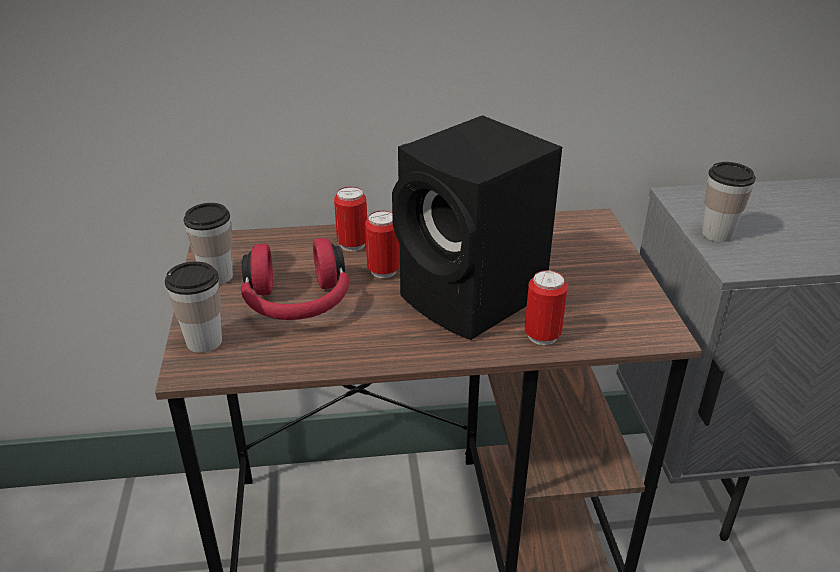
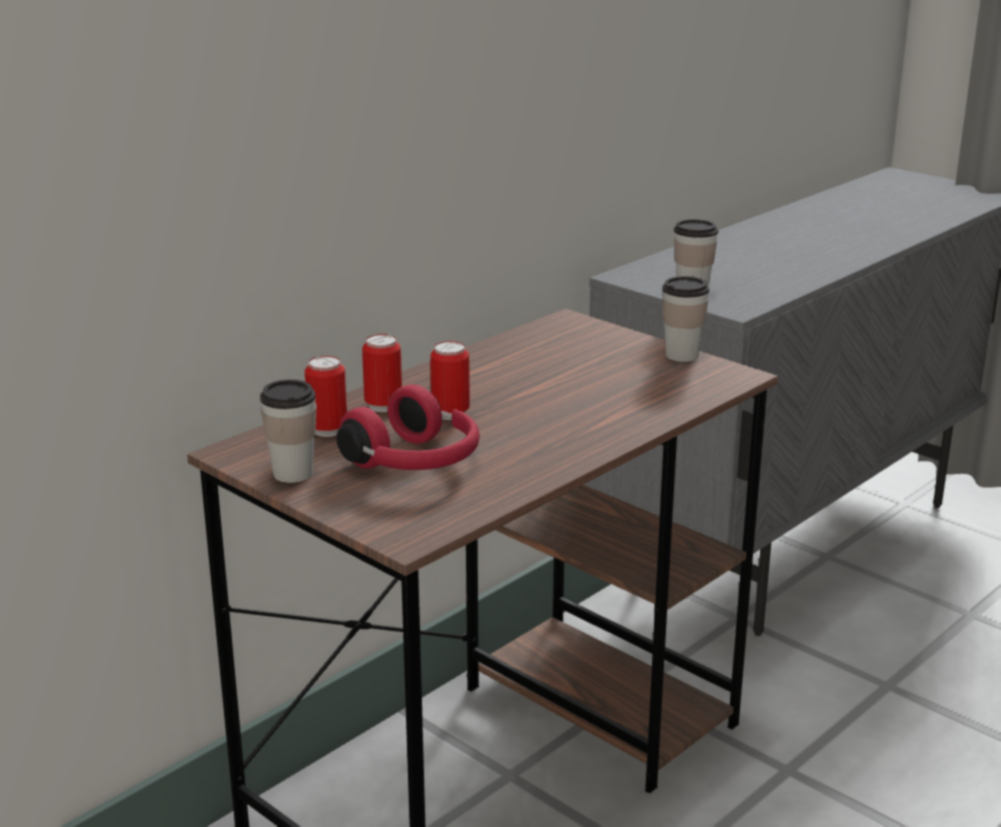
camera: 40 degrees left, 10 degrees down
(204, 341) = (381, 518): cup -> cup (681, 355)
(475, 299) = (565, 404): black speaker -> none
(542, 336) = (658, 407): can -> can (328, 430)

